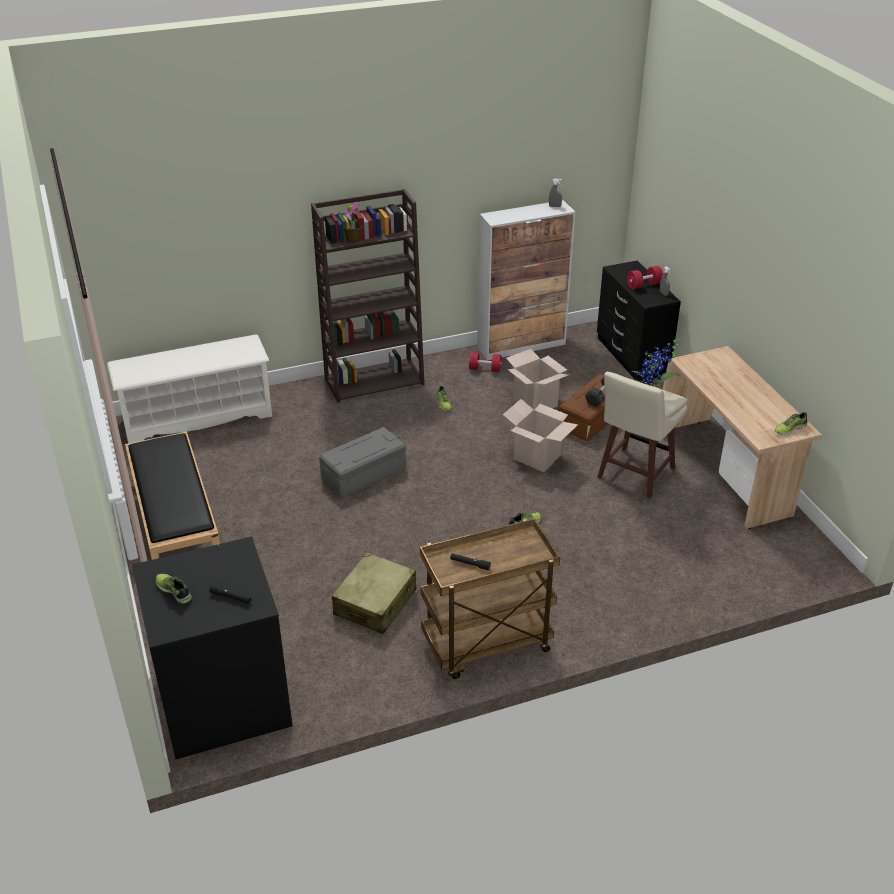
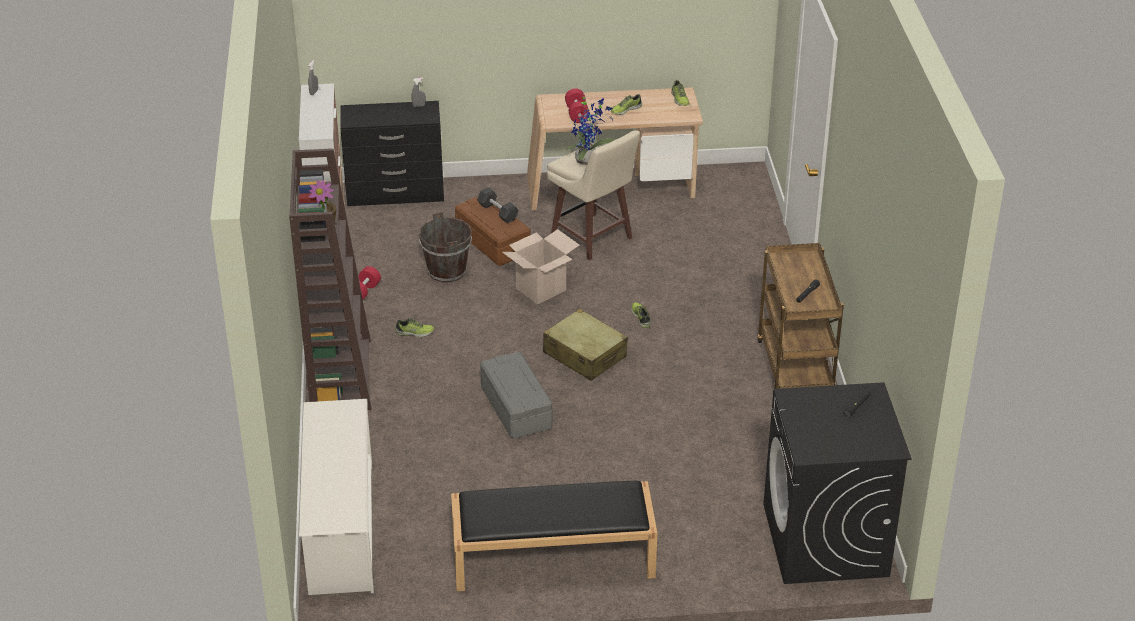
camera: 75 degrees left, 0 degrees up
(174, 590) = (840, 439): shoe -> shoe (625, 109)
(375, 602) = (720, 427): beige suitcase -> beige suitcase (584, 355)
(535, 403) = (447, 271): cardboard box -> brown bucket
(644, 285) = (395, 113): red dumbbell -> red dumbbell (577, 114)

